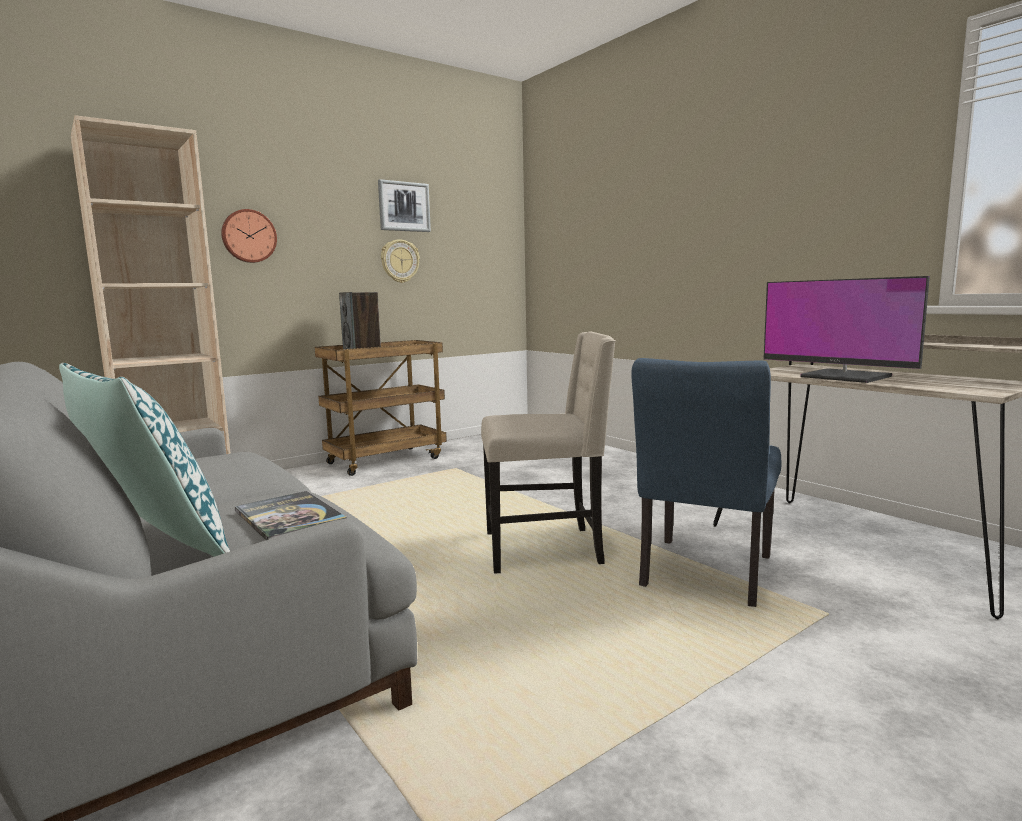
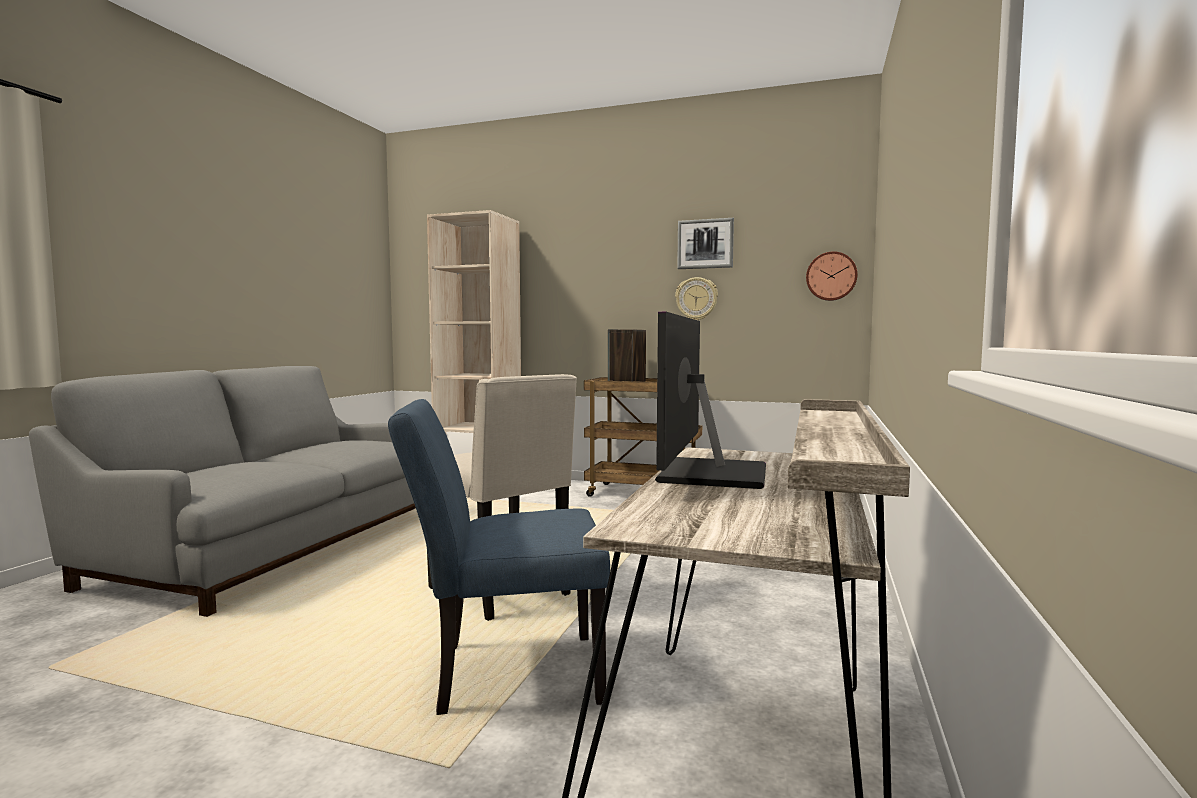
camera: 55 degrees right, 5 degrees down
(153, 545) = (195, 468): pillow -> none
(248, 236) = (562, 283): wall clock -> wall clock (831, 276)
(289, 517) = (238, 472): book -> none

